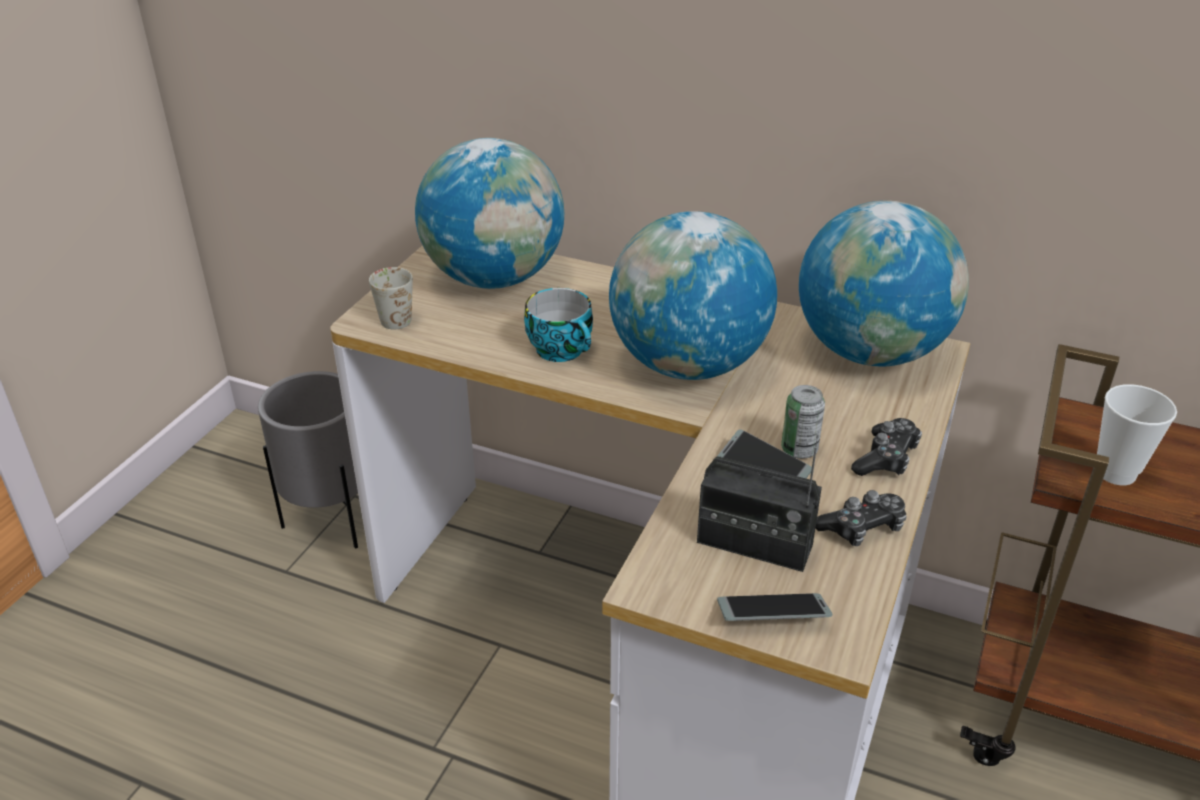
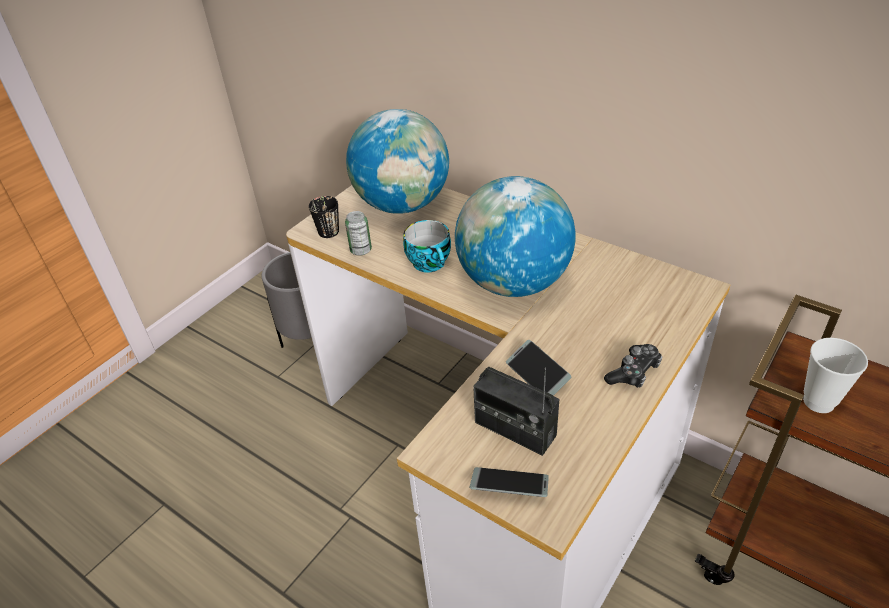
camera: 15 degrees right, 5 degrees up
(393, 316) = (328, 228): white mug -> black mug
(799, 450) = (571, 358): can -> can (361, 250)
(862, 528) = (597, 427): game controller -> none
(870, 352) = (650, 285): globe -> none

